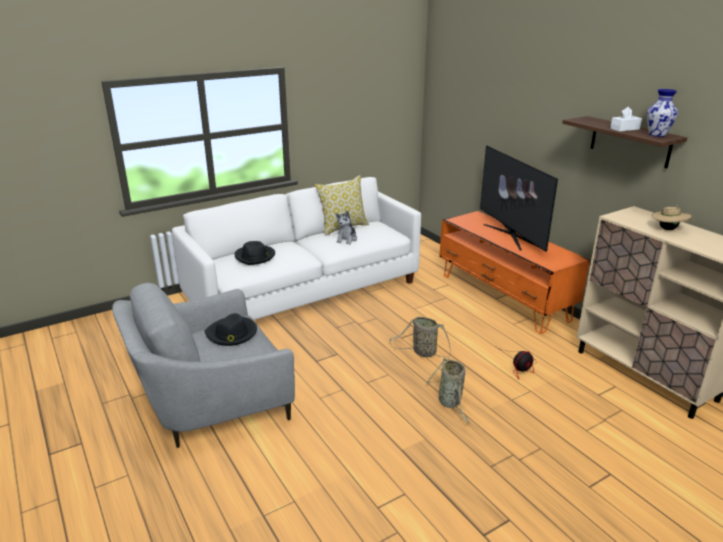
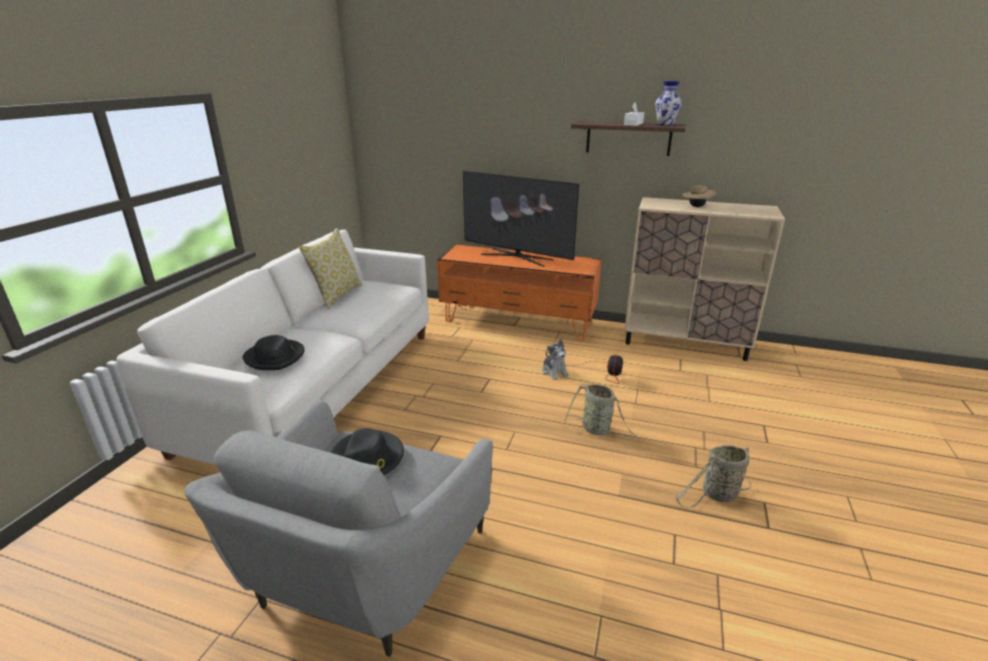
camera: 40 degrees left, 0 degrees up
(347, 239) = (360, 305): plush toy -> plush toy (554, 371)
(422, 352) = (517, 396): basket -> basket (717, 495)

